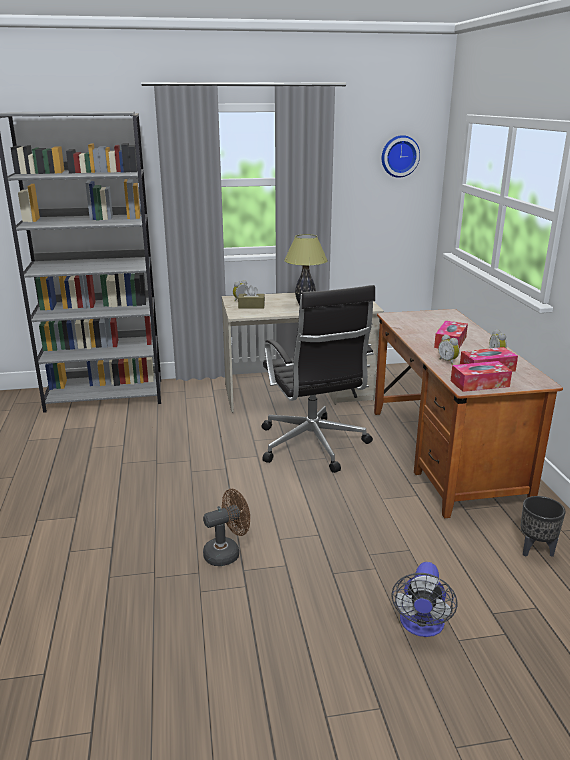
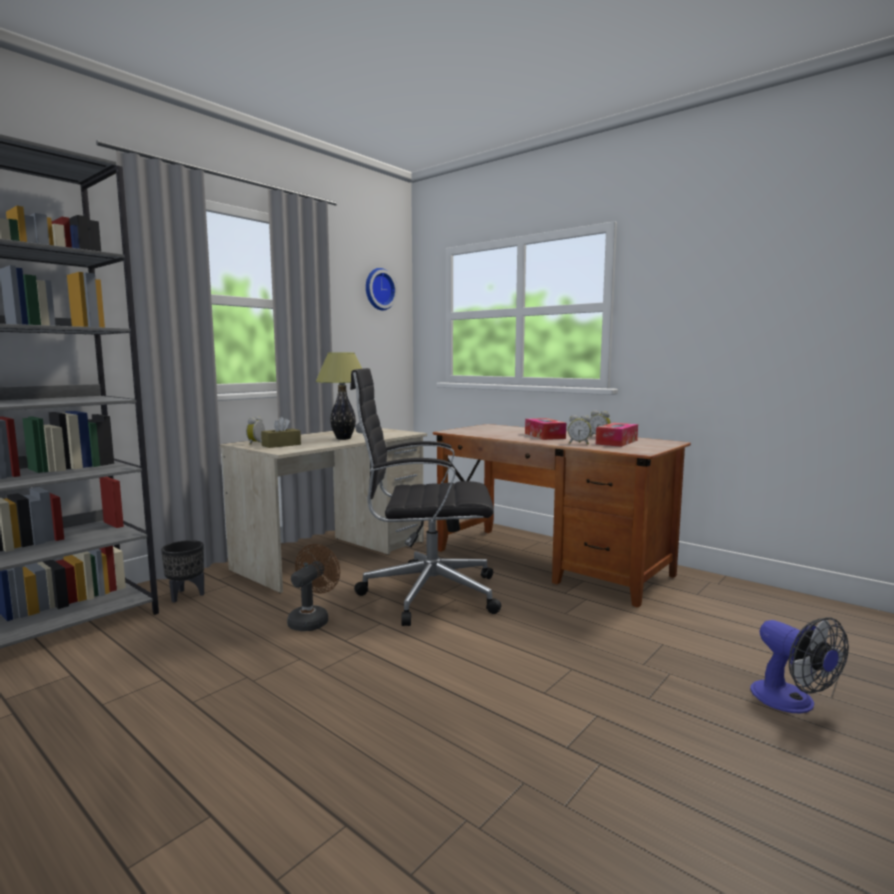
camera: 40 degrees left, 15 degrees down
(227, 553) = (516, 738): brown fan -> brown fan (312, 620)
(313, 446) = (426, 594): black office chair -> black office chair turned 150 degrees clockwise
(479, 384) = (640, 448): tissue box -> none
(536, 550) = (731, 603): black planter -> black planter (186, 595)

